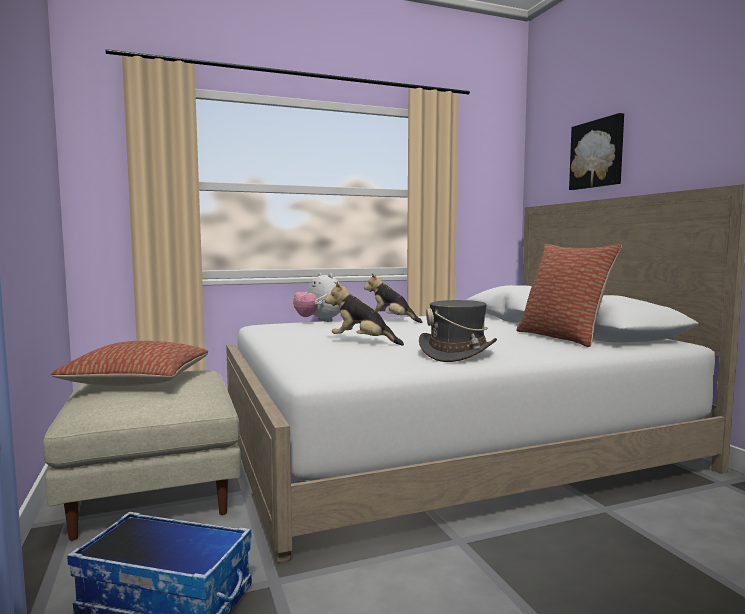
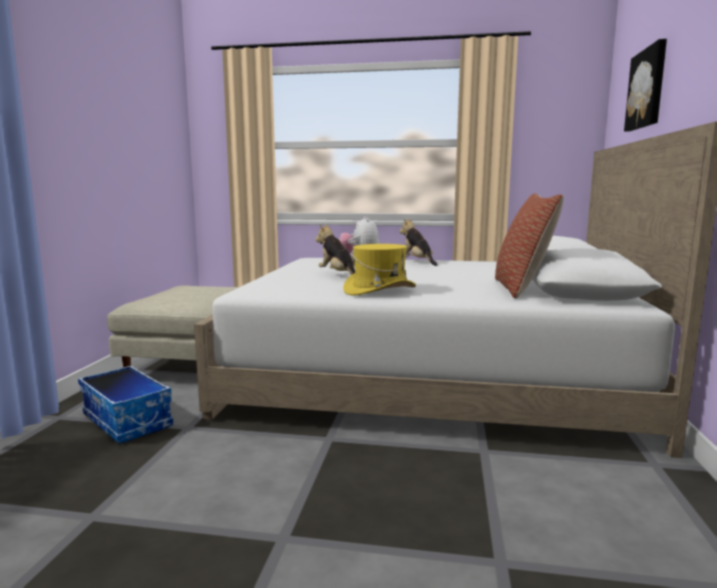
camera: 30 degrees right, 5 degrees up
(138, 381) = (194, 289): pillow -> none
(457, 353) = (379, 290): grey hat -> yellow hat

